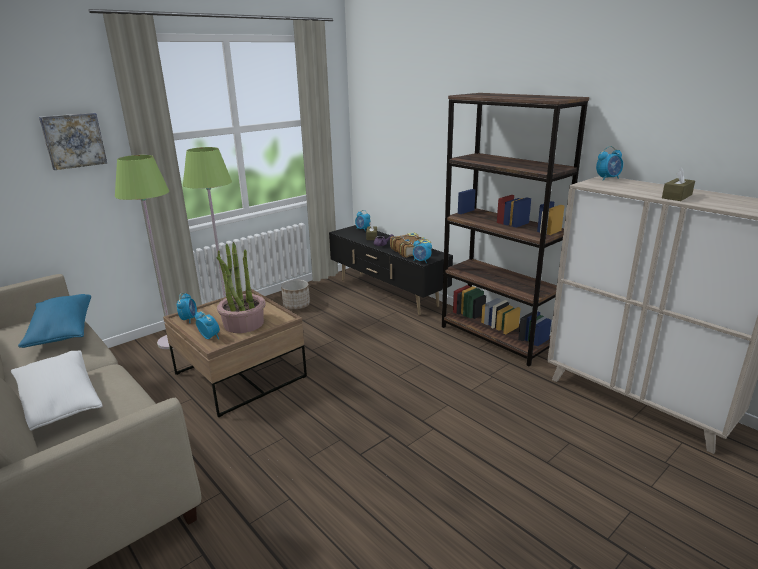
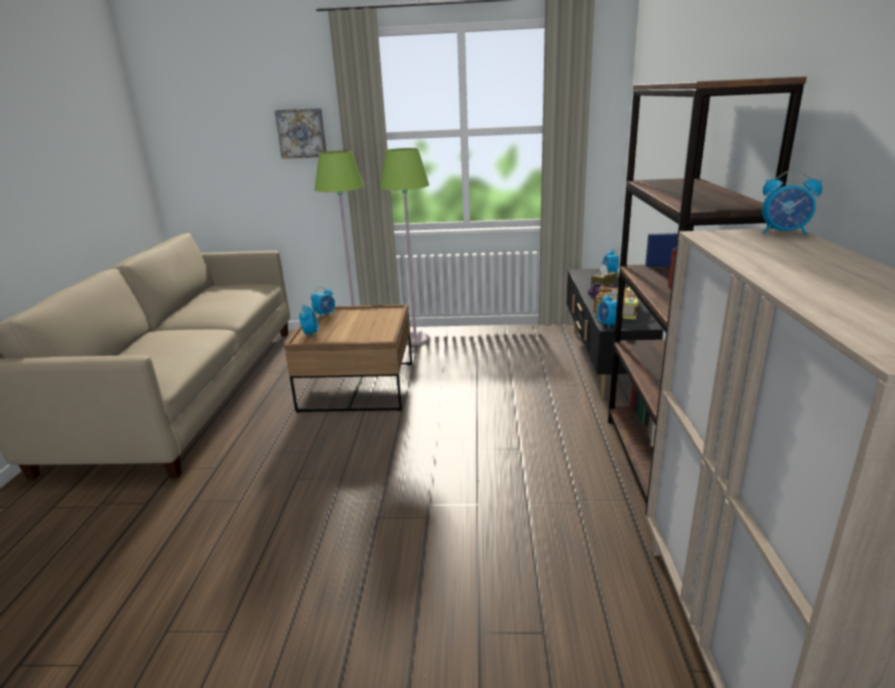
camera: 45 degrees right, 0 degrees up
(59, 402) = (156, 341): white pillow -> none
(62, 332) = (239, 296): blue pillow -> none
(243, 324) = (350, 332): potted plant -> none
(296, 305) = (492, 343): planter -> none
(677, 196) = (803, 277): brown tissue box -> none

